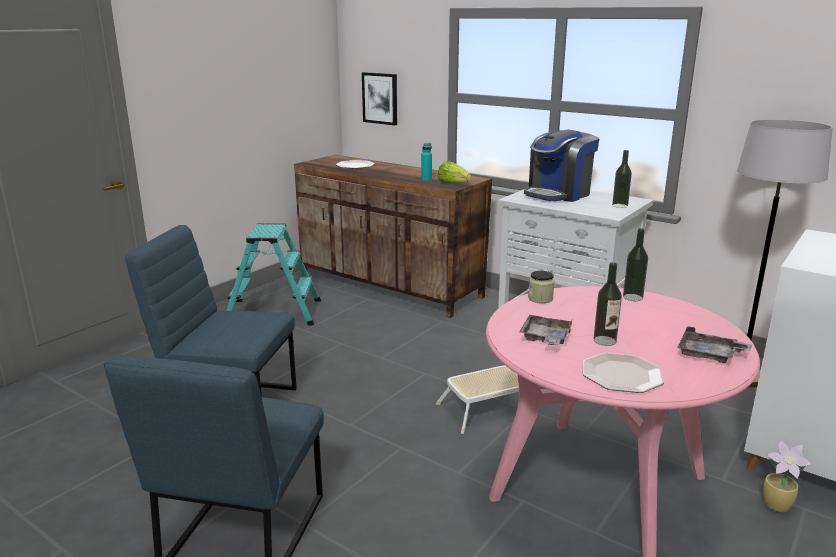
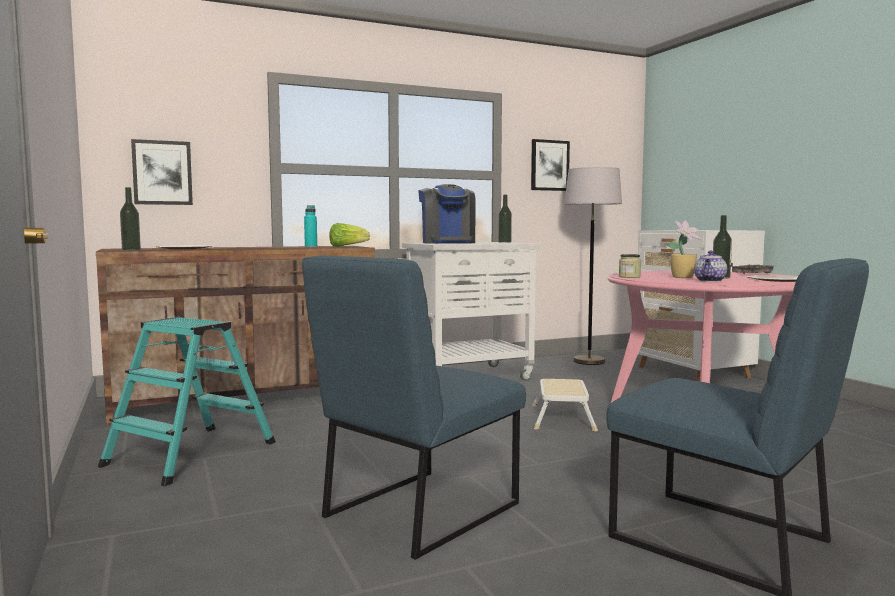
camera: 60 degrees left, 15 degrees down
(545, 338) = (710, 281): grey tray -> teapot
(632, 297) = (646, 272): bottle -> bottle (131, 250)
(768, 105) = (549, 165): none -> picture
(777, 506) = (743, 389): potted plant -> potted plant (683, 277)

